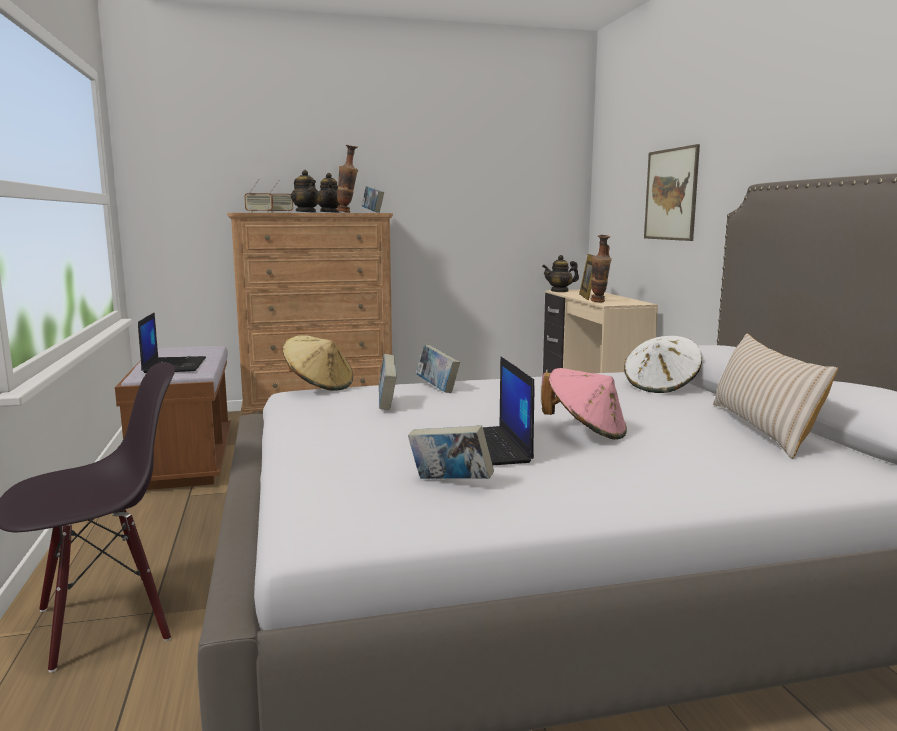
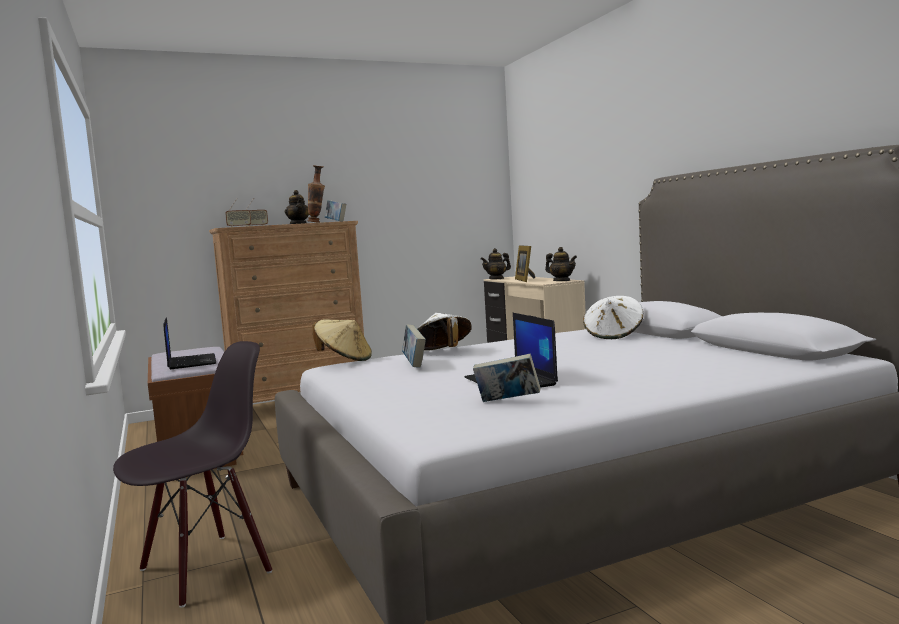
camera: 10 degrees left, 5 degrees down
(306, 212) = (282, 224): teapot -> teapot (561, 281)
(437, 388) = (442, 352): book -> white hat
(585, 432) = (580, 365): pink hat -> none
(599, 302) = (536, 282): vase -> none
(671, 194) = (585, 192): picture -> none
(761, 428) = (702, 351): beige pillow -> none

